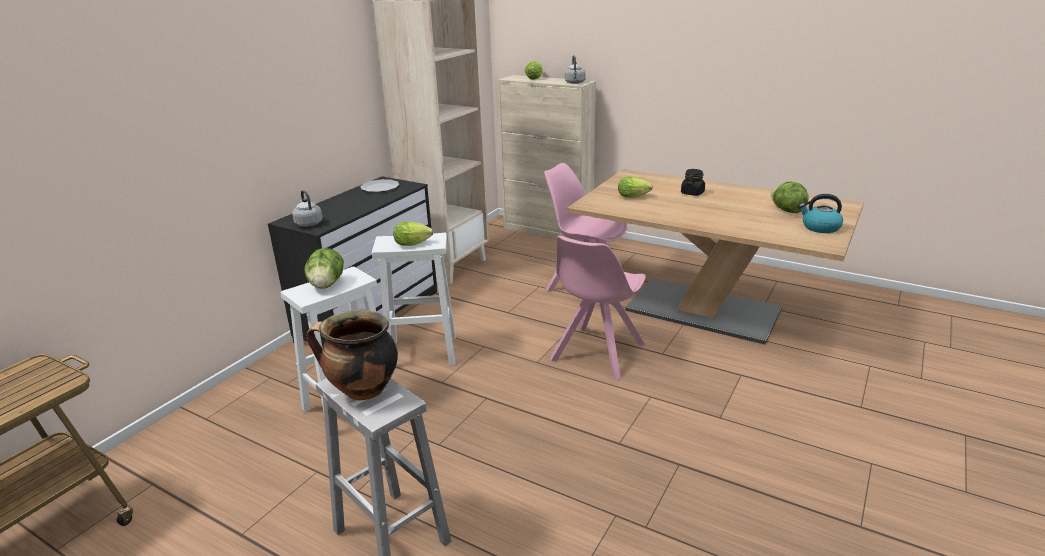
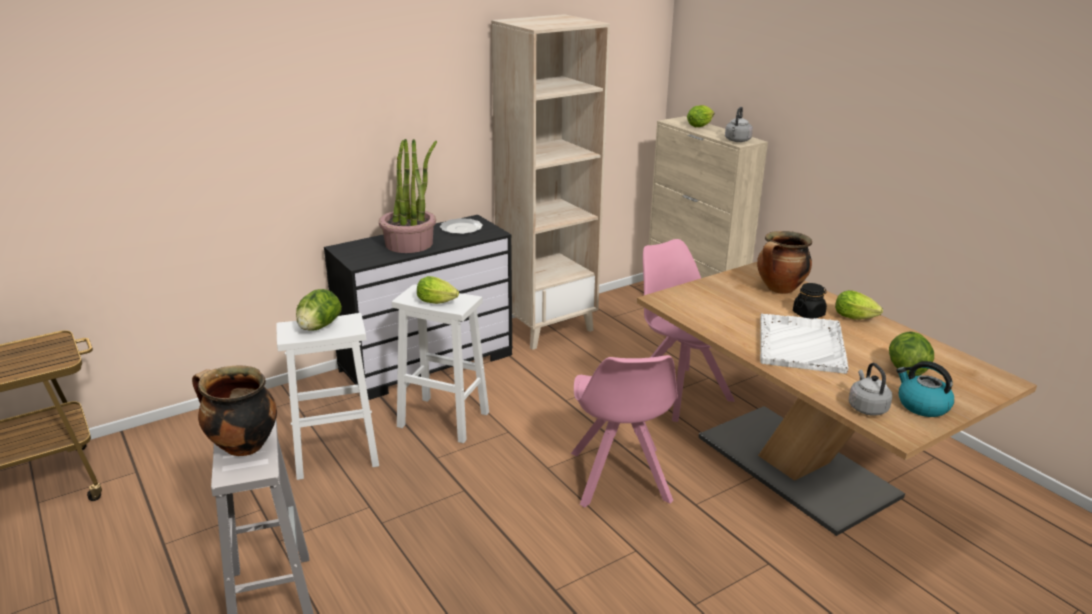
camera: 25 degrees right, 0 degrees up
(308, 223) = (356, 255): grey kettle -> grey kettle (866, 407)
(347, 206) = (409, 244): none -> potted plant
(596, 353) = (620, 479): pink chair -> pink chair turned 60 degrees counterclockwise
(634, 196) = (730, 302): lettuce -> lettuce (856, 318)
(657, 183) = (780, 289): none -> cooking pot
(709, 211) = (801, 344): none -> white tray

